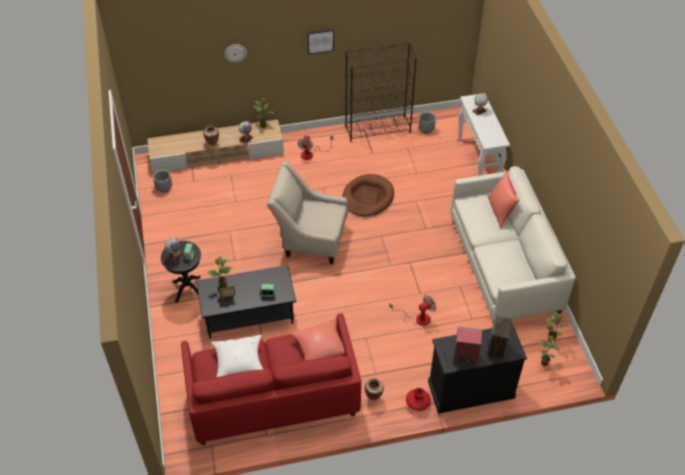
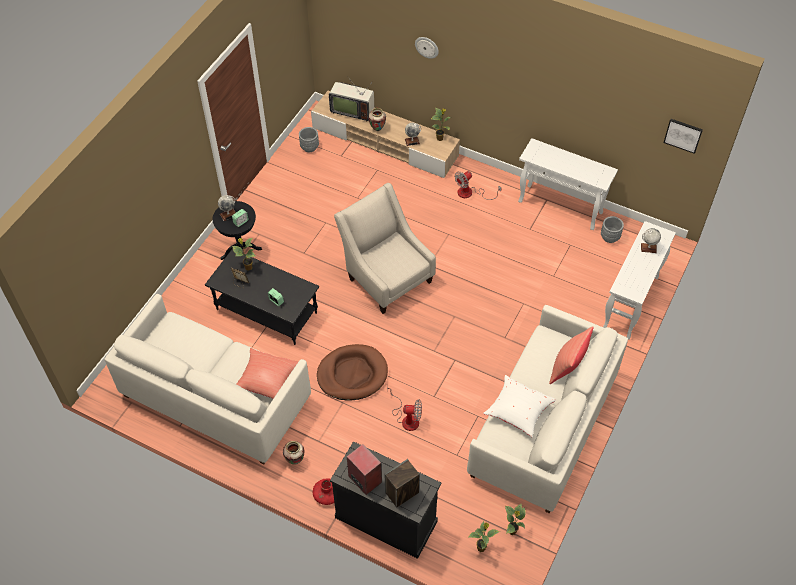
camera: 40 degrees right, 5 degrees up
(180, 141) = (352, 110): none -> television
(239, 362) = (191, 345): white pillow -> white pillow (518, 411)
(273, 397) = (216, 398): red sofa -> white sofa
(320, 41) = (519, 78): picture -> picture (683, 135)
(367, 197) = (480, 270): brown dog bed -> brown dog bed (352, 374)
(378, 129) = (561, 207): black bookcase -> white console table

